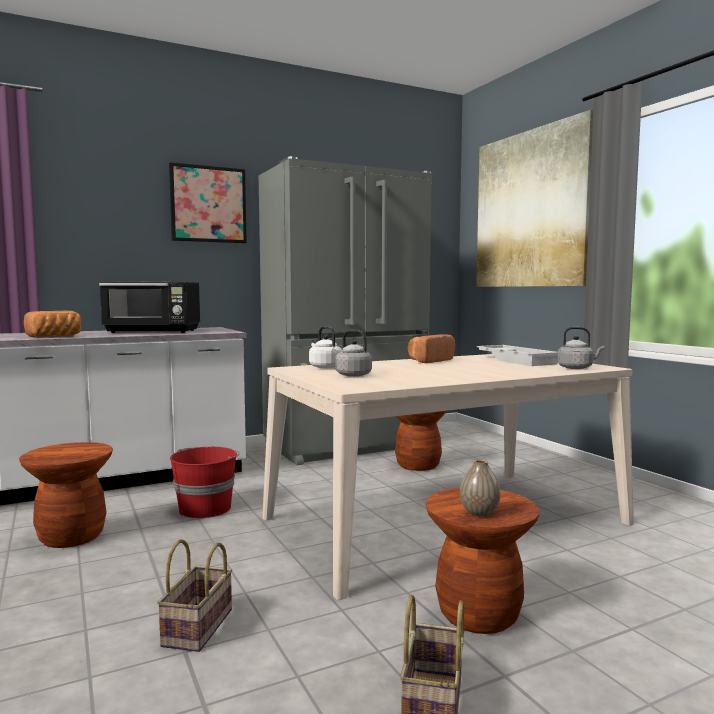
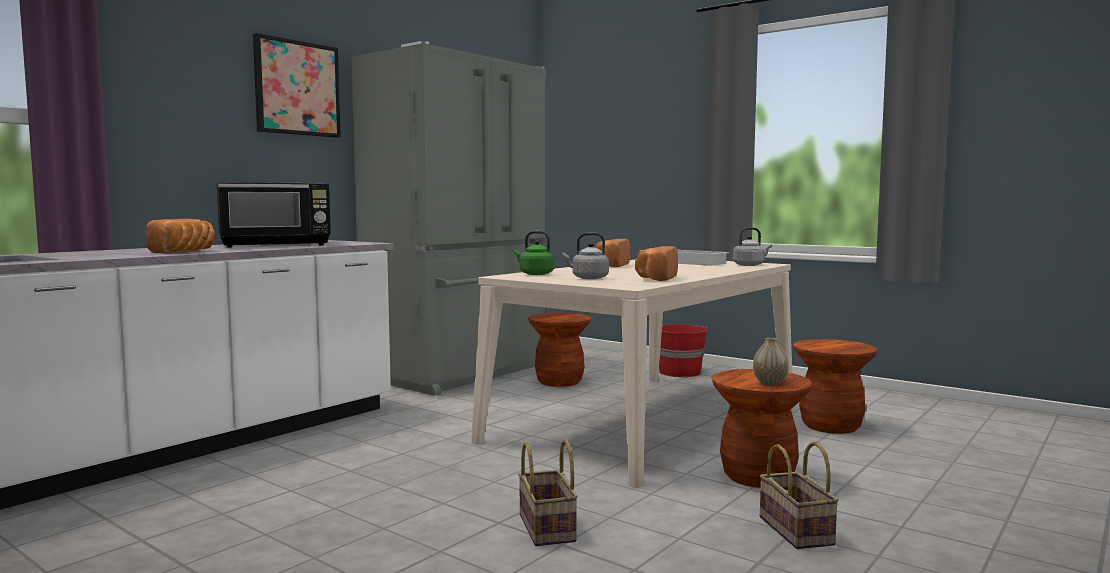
camera: 25 degrees left, 0 degrees up
(71, 537) = (280, 490): brown stool -> brown stool (831, 426)
(206, 508) = (395, 444): red bucket -> red bucket (679, 372)
(324, 367) = (534, 274): white kettle -> green kettle
(413, 379) = (655, 278): none -> bread
(531, 210) = (633, 113): picture -> none

